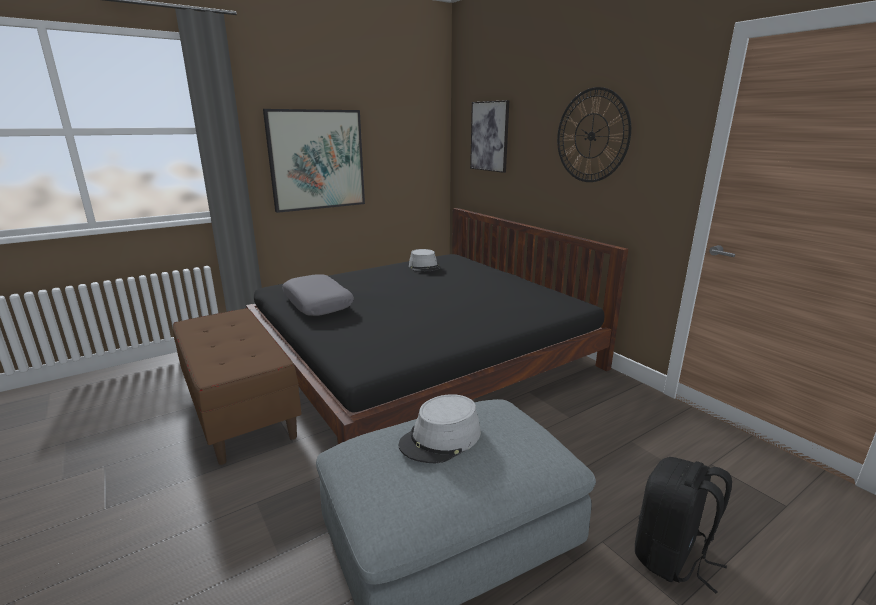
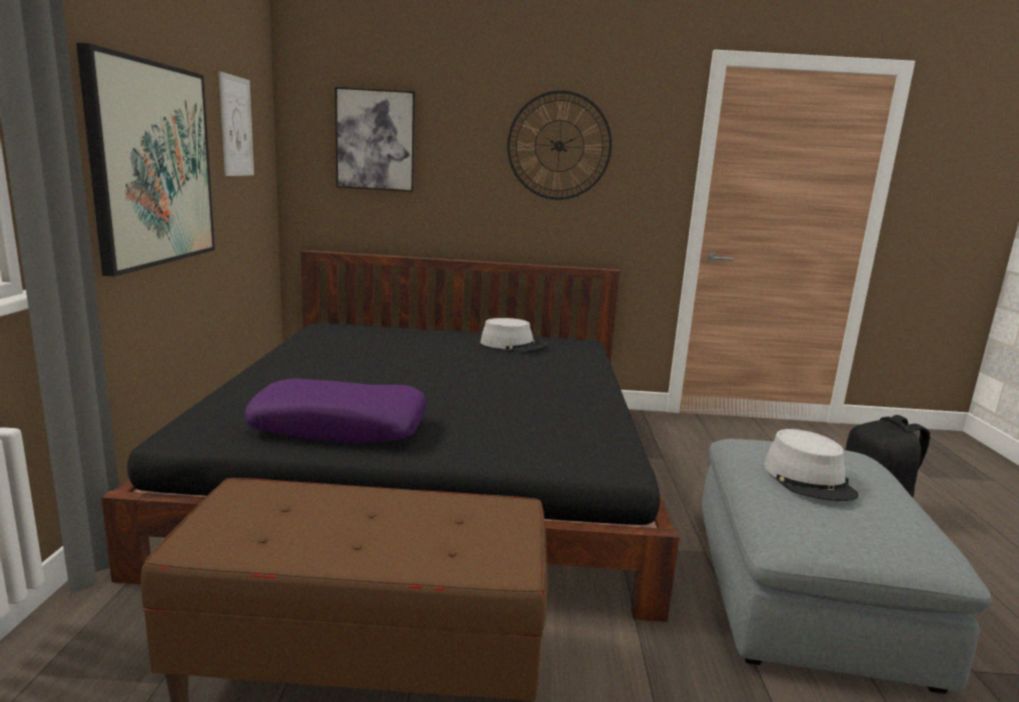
camera: 55 degrees left, 5 degrees down
(318, 303) = (340, 427): grey pillow -> purple pillow
(400, 134) = (236, 126): none -> picture
(424, 267) = (334, 345): grey hat -> grey hat (512, 345)

